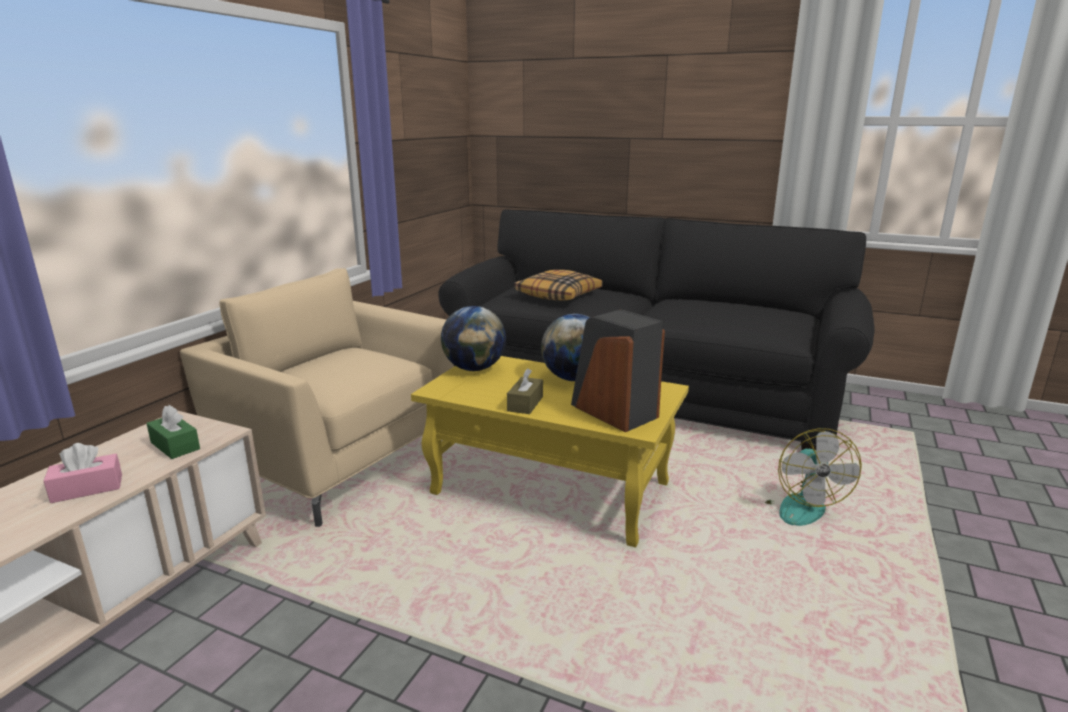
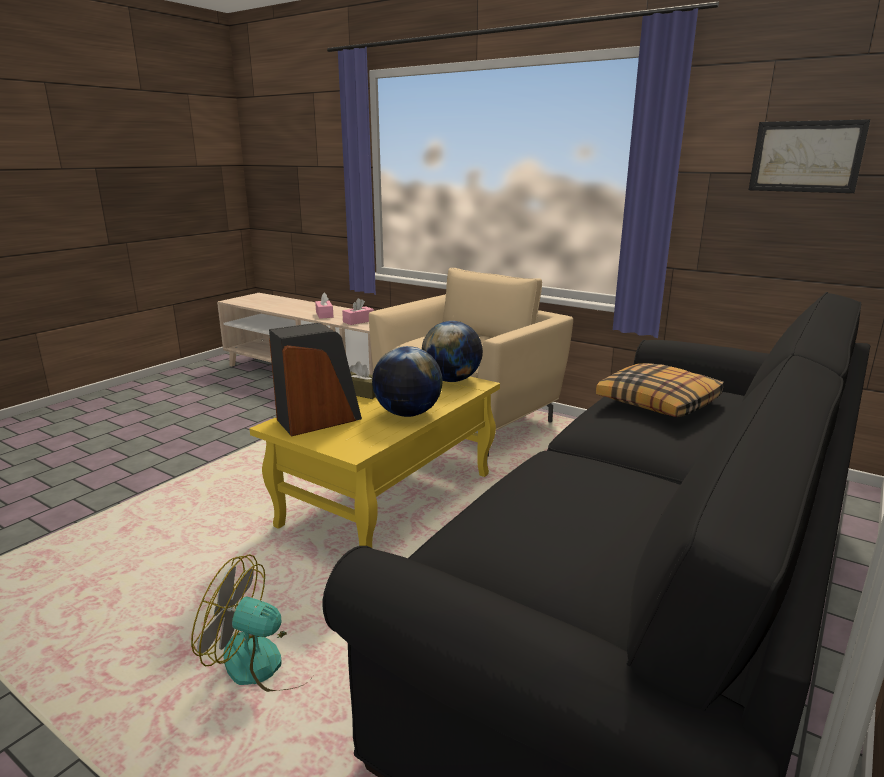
camera: 100 degrees right, 0 degrees up
(175, 446) = (358, 321): green tissue box -> pink tissue box
(424, 126) = (806, 156): none -> picture

